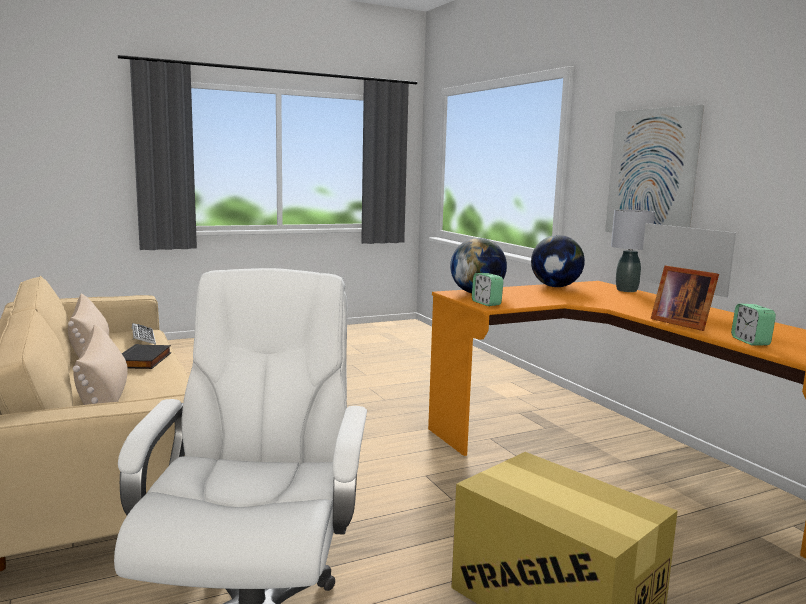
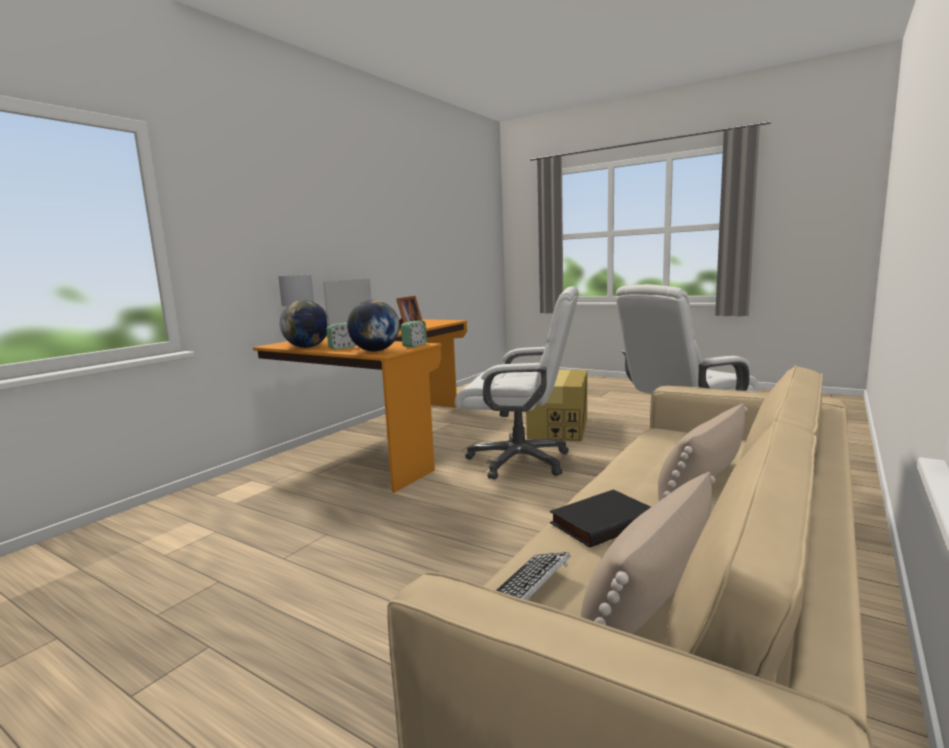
camera: 120 degrees left, 0 degrees up
(429, 506) = (520, 461): none -> white office chair
(651, 173) = (275, 245): picture -> none
(750, 341) = (434, 324): alarm clock -> alarm clock (342, 348)

